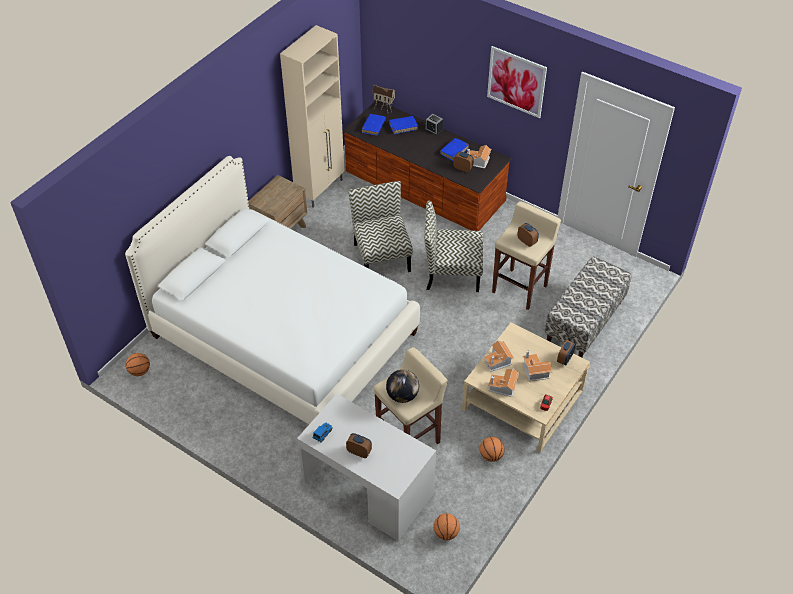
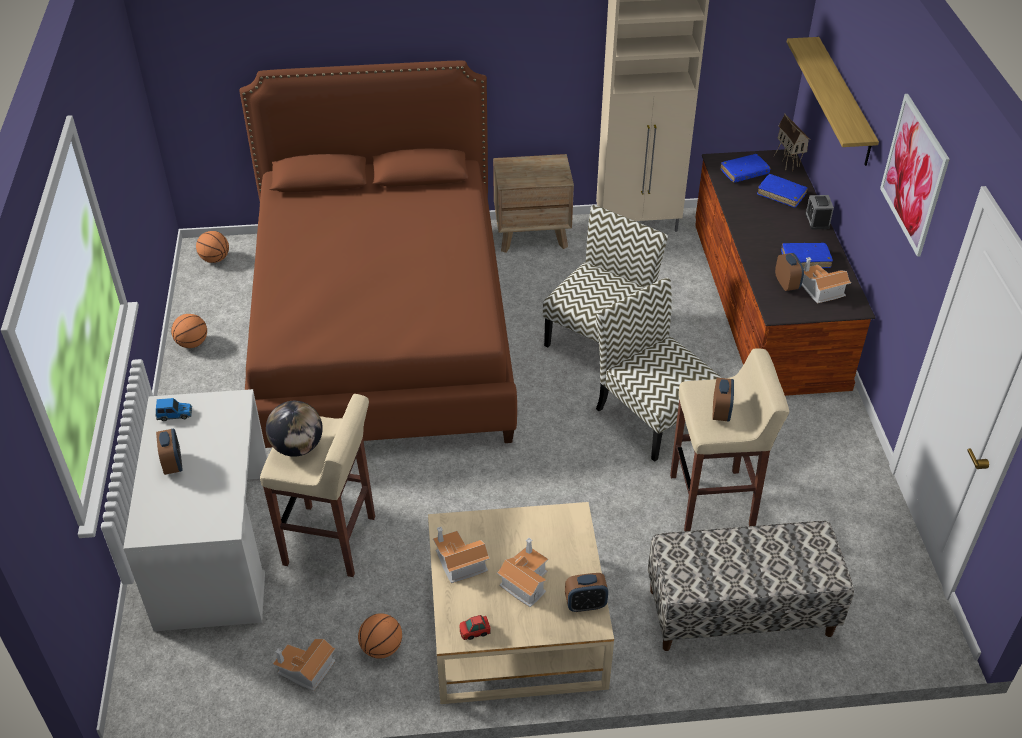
camera: 50 degrees right, 5 degrees down
(283, 334) = (381, 330): white bed -> brown bed
(423, 63) = (843, 102): none -> shelf
(446, 533) = (206, 676): basketball -> basketball (192, 343)
(498, 361) = (500, 530): toy house -> toy house (305, 670)

